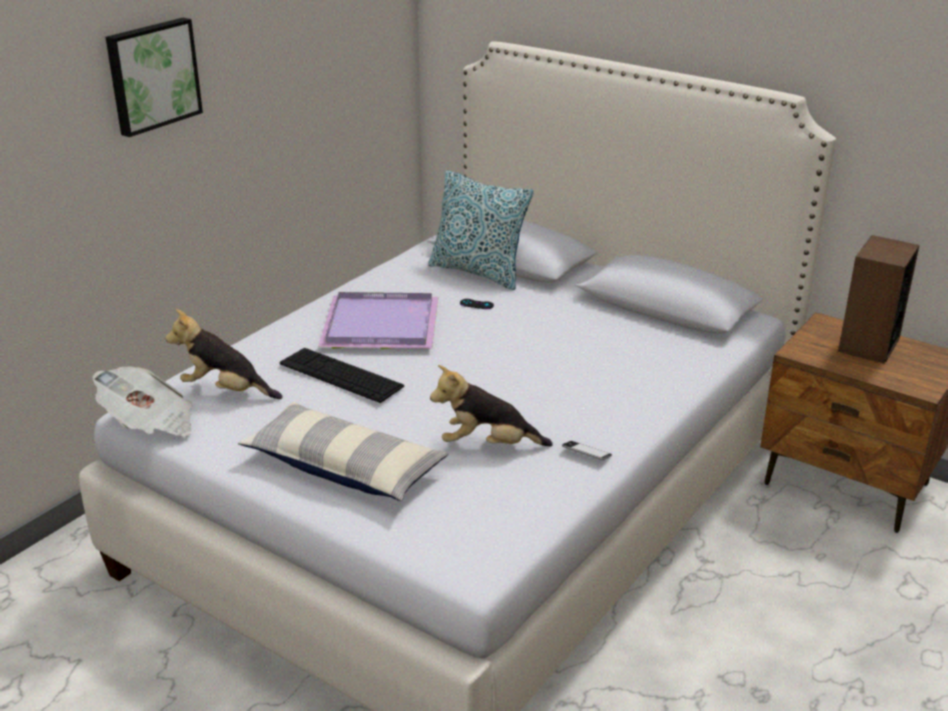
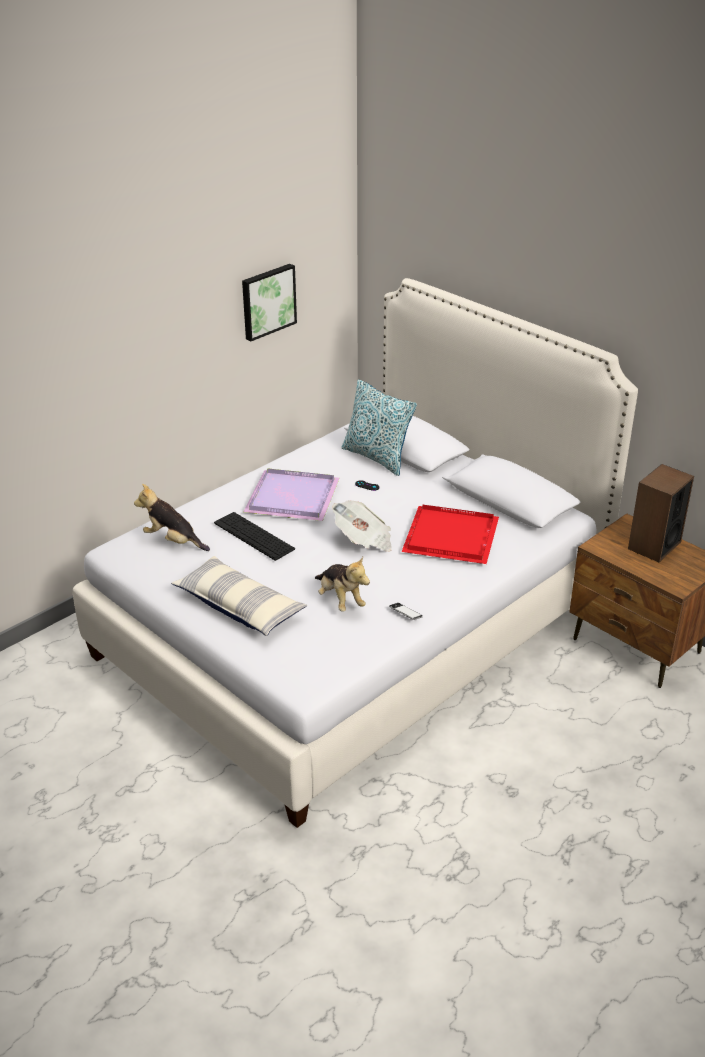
camera: 10 degrees right, 5 degrees up
(150, 424) = (119, 561): newspaper -> newspaper (364, 540)
(152, 75) = (140, 311): picture -> picture (267, 301)
(488, 445) = (340, 600): plush toy -> plush toy turned 135 degrees counterclockwise
(613, 355) = (452, 538): none -> red tray

